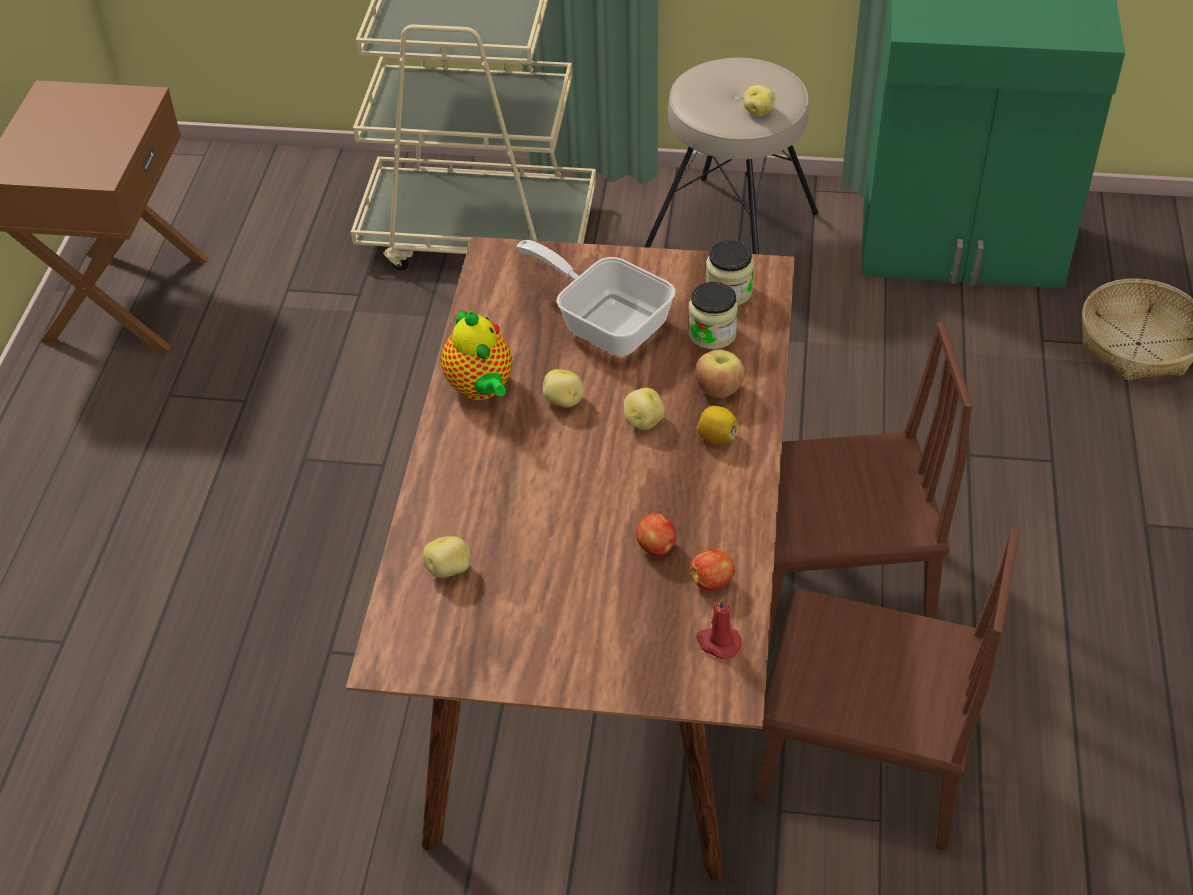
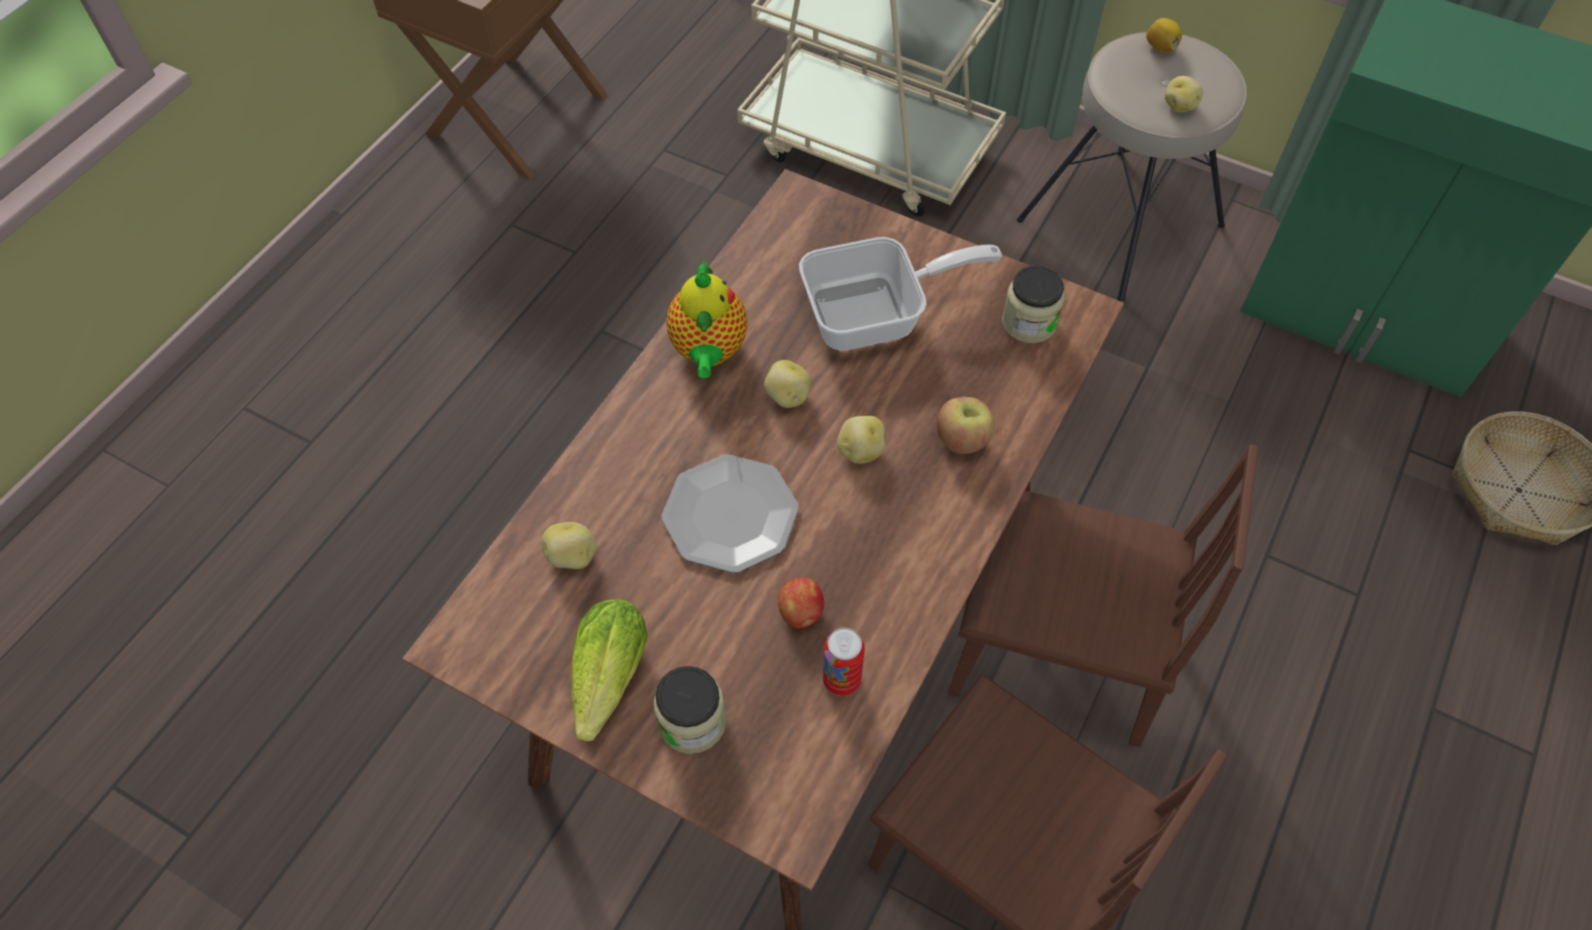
camera: 20 degrees right, 10 degrees up
(527, 647) = (606, 684): none -> lettuce
(563, 498) = (730, 515): none -> plate
(605, 321) = (877, 315): frying pan -> frying pan turned 105 degrees clockwise
(712, 334) = (986, 368): jar -> jar (692, 722)
(712, 581) = (841, 680): apple -> can
(716, 437) = (931, 499): lemon -> lemon (1160, 47)
(718, 642) = (811, 761): red candle -> none

